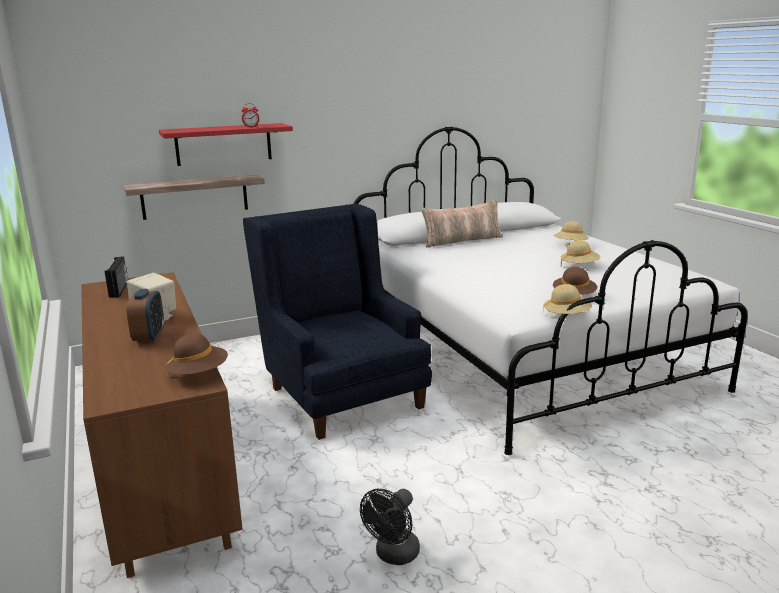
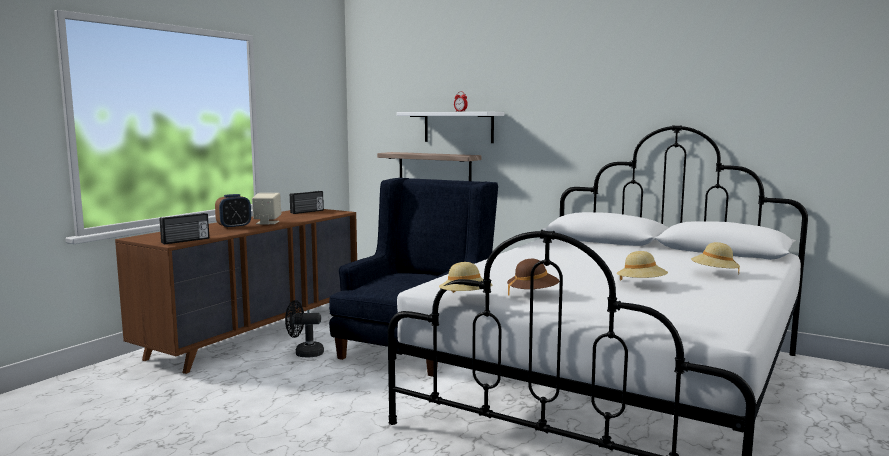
camera: 55 degrees right, 10 degrees down
(198, 374) = (186, 241): brown hat -> radio
(223, 144) = (458, 127): red shelf -> white shelf
(394, 556) = (207, 419): black fan -> black fan (304, 353)
(462, 240) = (624, 247): pillow -> none

